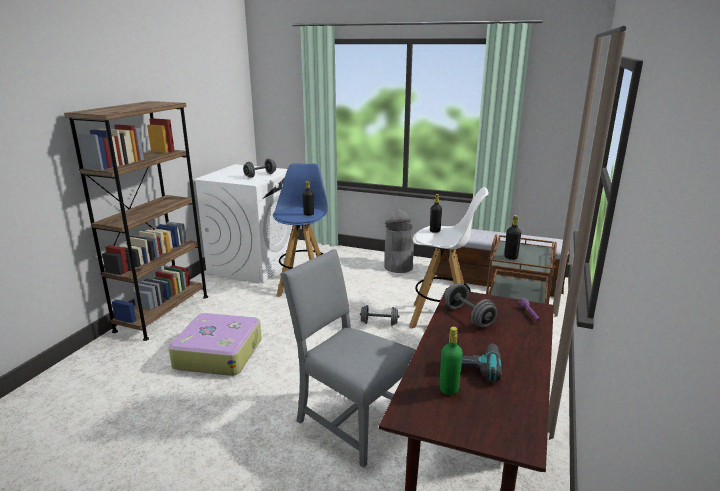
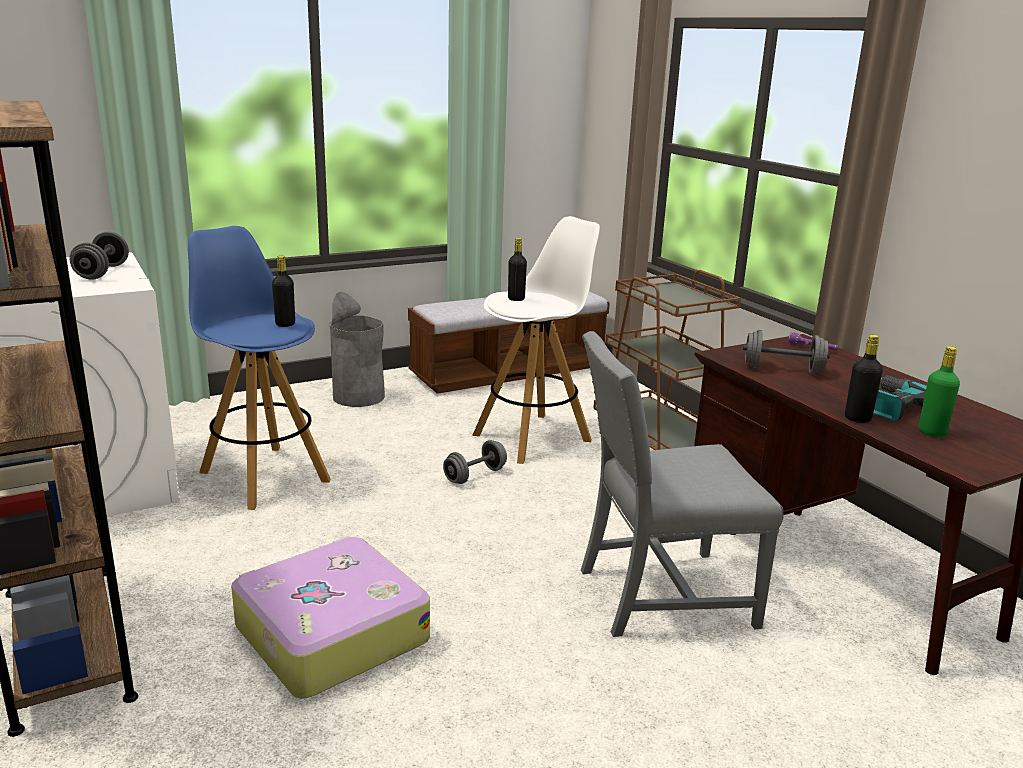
camera: 50 degrees left, 0 degrees up
(510, 257) = (672, 302): black bottle -> black bottle (857, 418)

